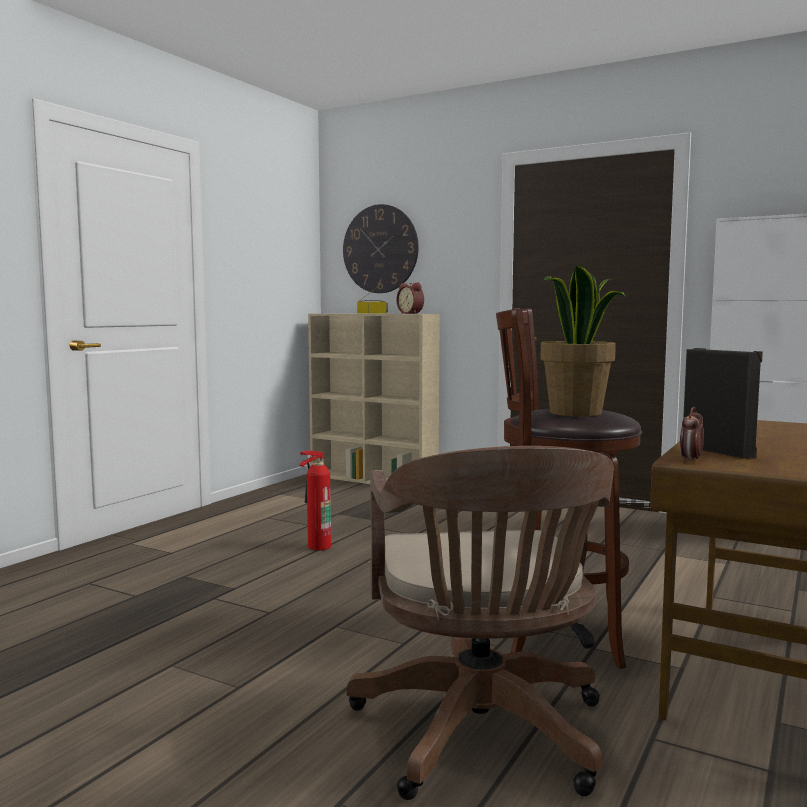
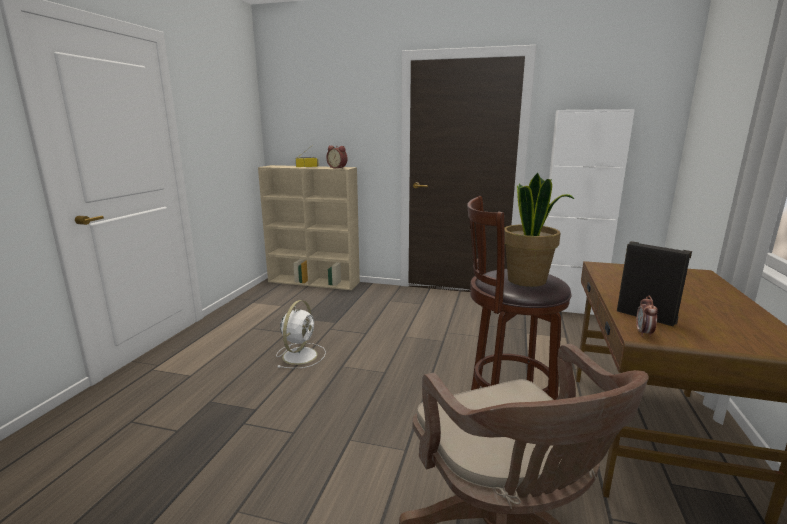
camera: 15 degrees left, 10 degrees up
(316, 547) = (300, 355): fire extinguisher -> white fan
(380, 249) = (309, 118): wall clock -> none

